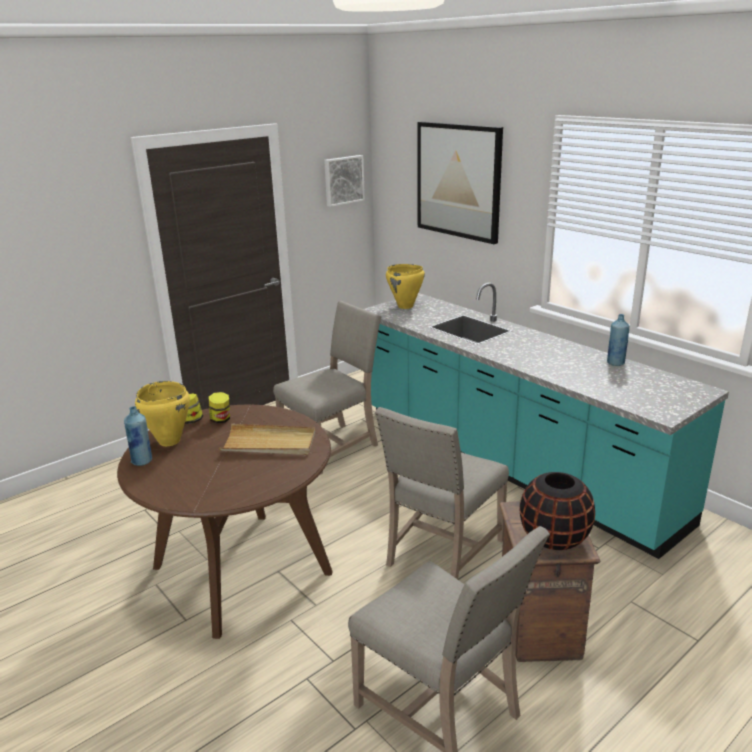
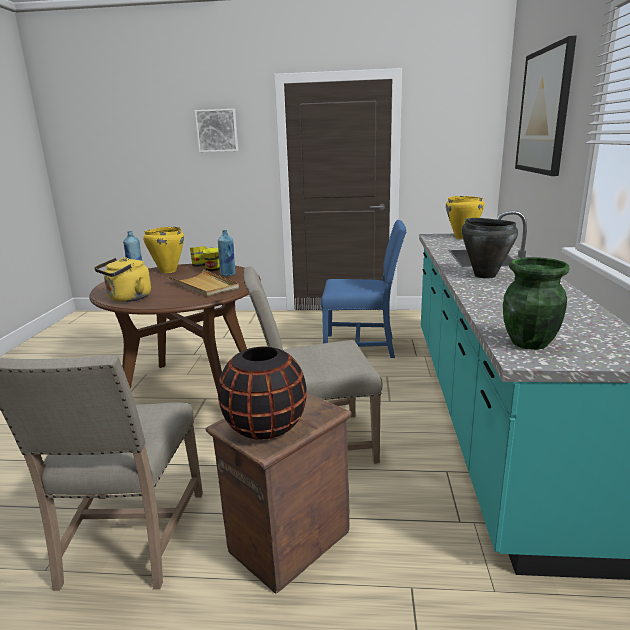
camera: 45 degrees right, 5 degrees down
(229, 492) = (127, 299): none -> yellow kettle
(333, 446) = (362, 346): beige chair -> blue chair
(343, 180) = (468, 125): picture -> picture (217, 130)
(512, 350) = (485, 275): none -> black cooking pot
(615, 363) = (579, 308): blue bottle -> blue bottle (228, 275)
(647, 402) = (530, 343): none -> green vase

